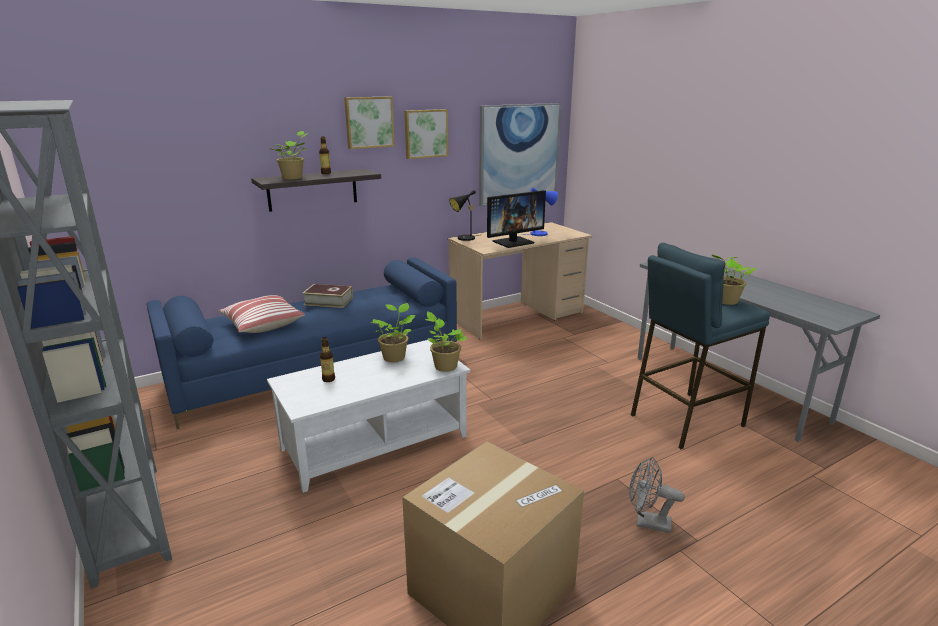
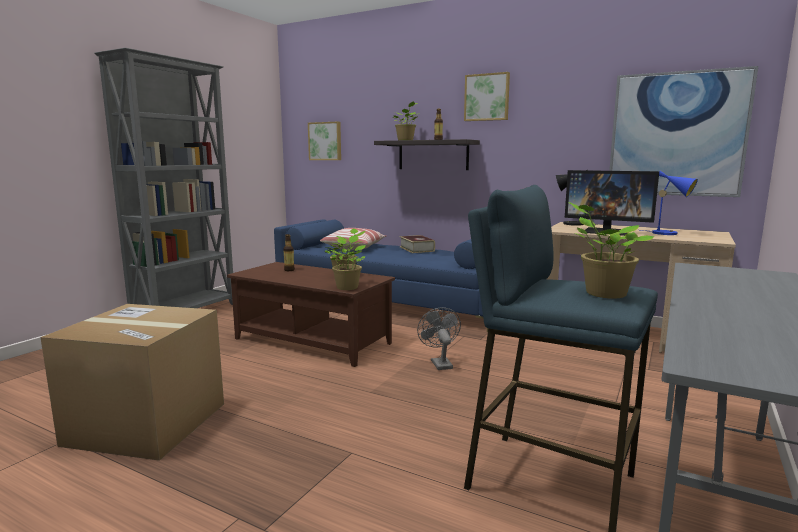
camera: 60 degrees right, 10 degrees down
(374, 442) = (313, 341): white coffee table -> brown coffee table
(425, 133) = (545, 108): picture -> picture (325, 141)
(647, 523) = (279, 486): grey fan -> grey fan (439, 363)

